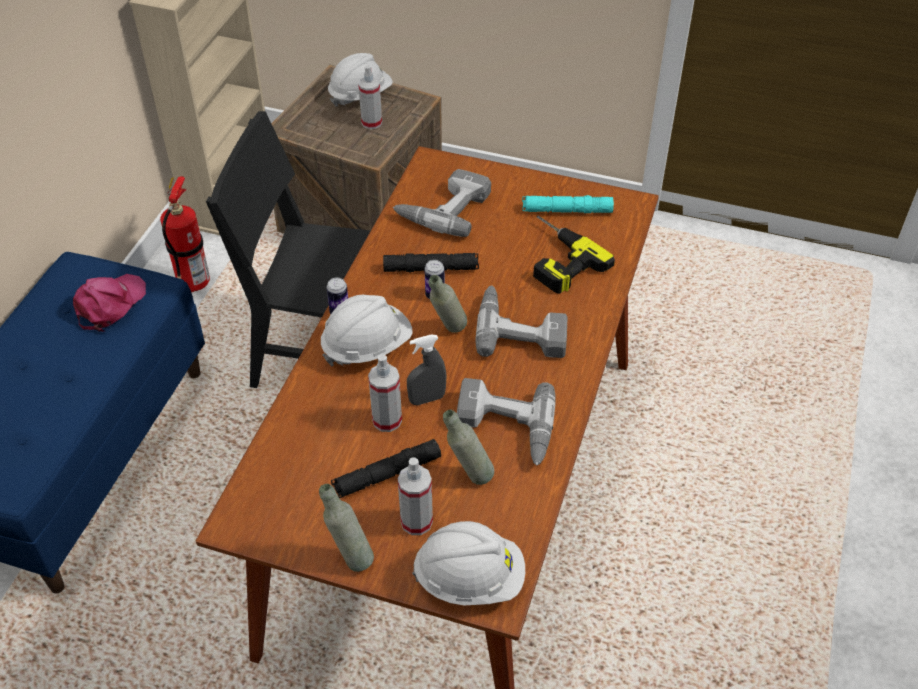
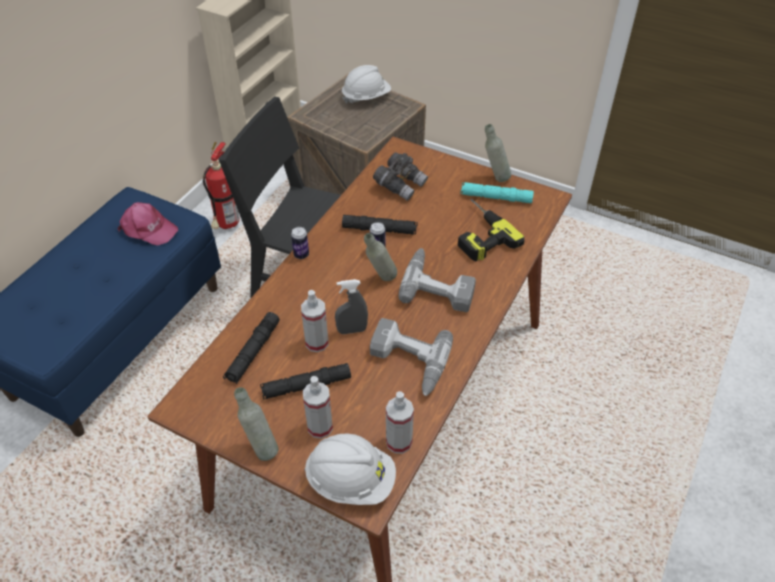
camera: 10 degrees right, 0 degrees up
(110, 305) = (148, 229): pink cap -> pink cap turned 75 degrees clockwise
(309, 443) = (253, 352): none -> black flashlight
(367, 346) = (316, 283): white hard hat -> none
(371, 123) = (370, 118): spray bottle -> spray bottle (399, 442)
(444, 208) = (400, 185): power drill -> grey binoculars
(468, 476) = (370, 397): grey bottle -> grey bottle (494, 178)

